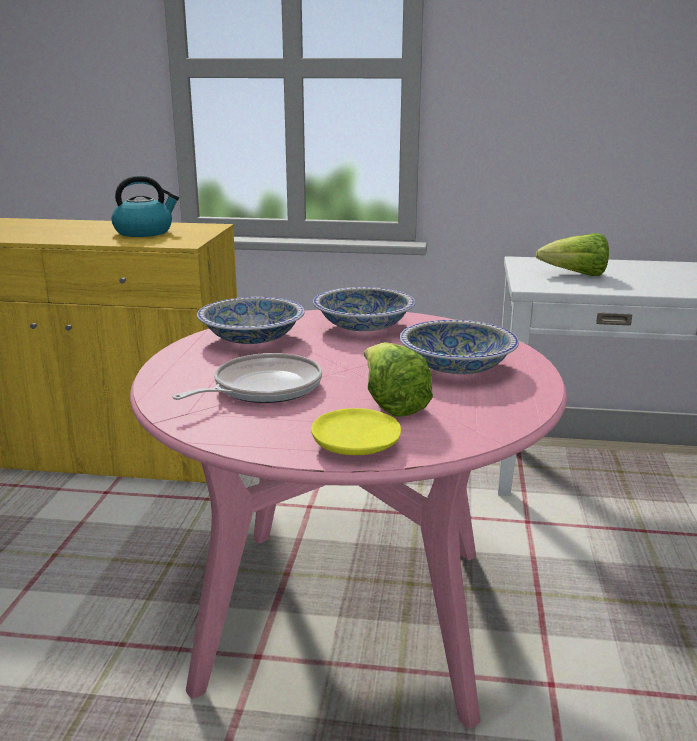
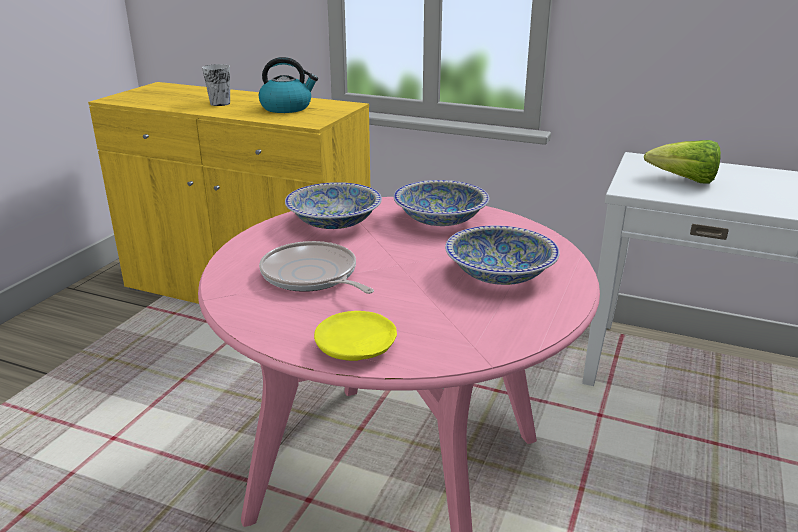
camera: 15 degrees right, 5 degrees up
(61, 232) = (220, 103): none -> cup
(262, 388) = (312, 276): frying pan -> frying pan turned 105 degrees counterclockwise
(391, 404) = (414, 307): lettuce -> none

